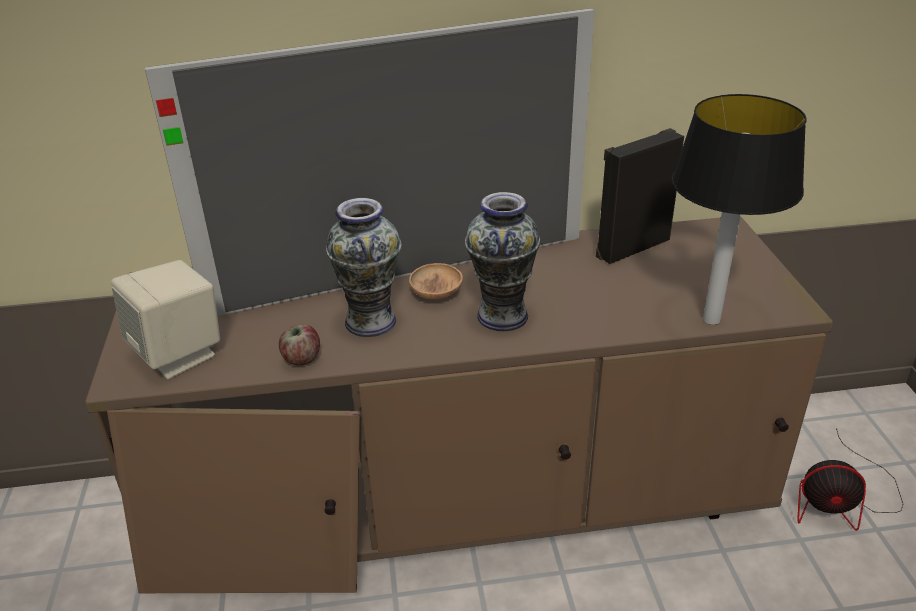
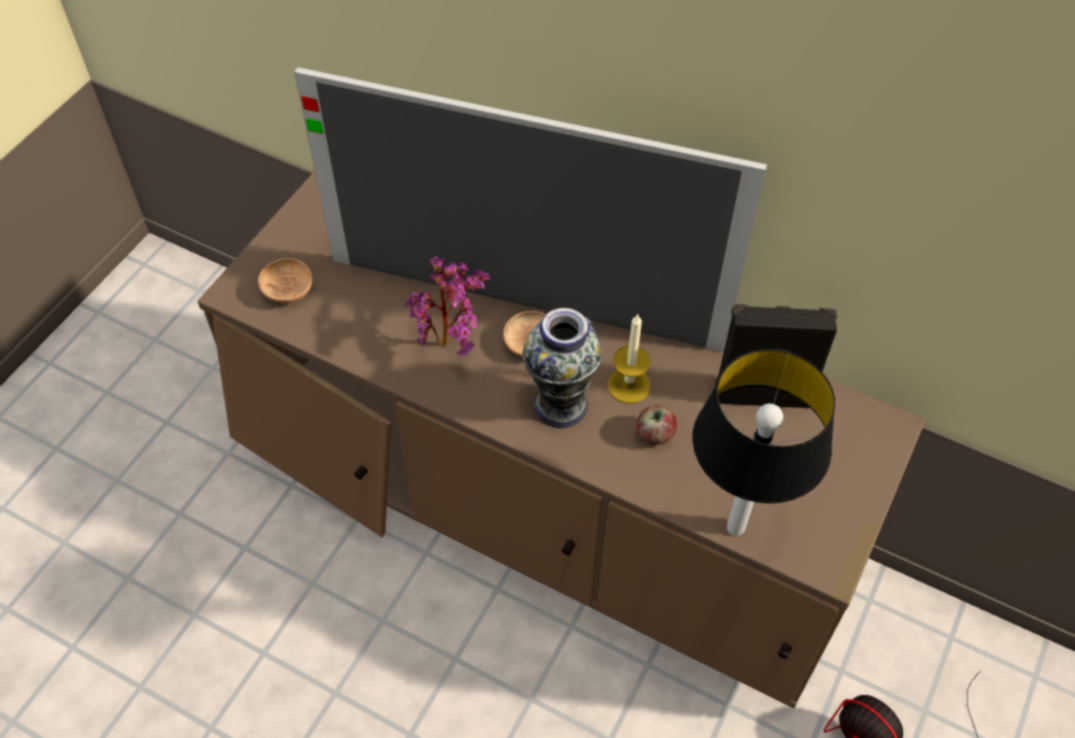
camera: 35 degrees right, 20 degrees up
(179, 354) = (288, 291): beige speaker -> brown bowl
(301, 359) = (367, 353): apple -> apple (654, 435)
(369, 321) = (450, 343): vase -> potted plant
(537, 282) = (628, 385): none -> candle

